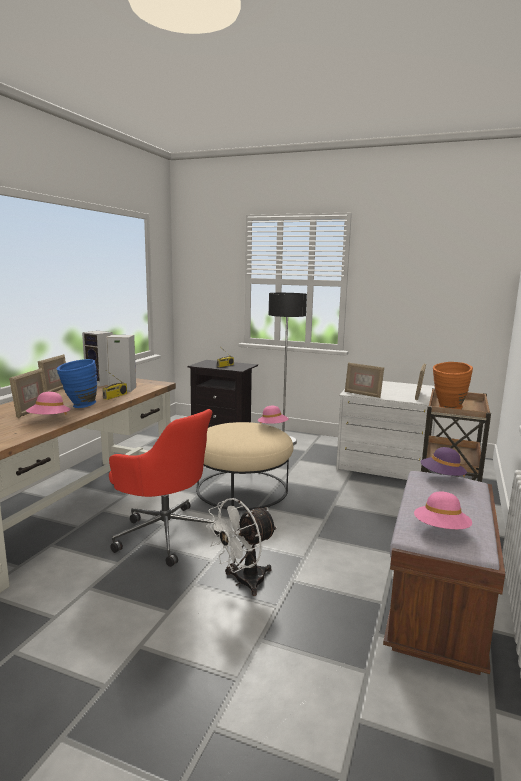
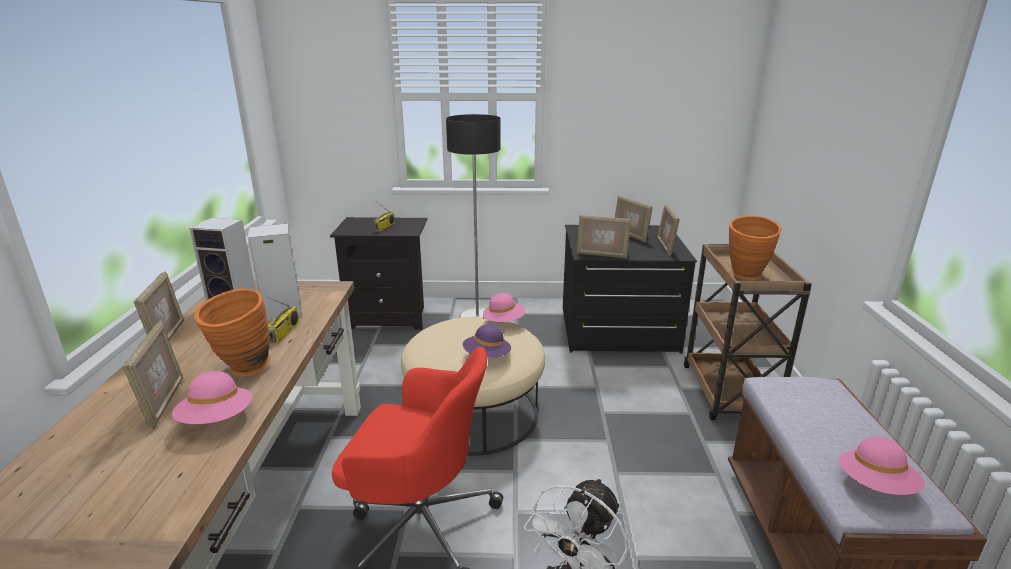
camera: 20 degrees left, 10 degrees up
(79, 406) = (242, 371): blue vase -> orange vase
(385, 463) = (618, 330): white dresser -> black dresser
(398, 388) = (630, 235): none -> picture frame
(442, 477) = (792, 383): purple hat -> purple hat (487, 356)

